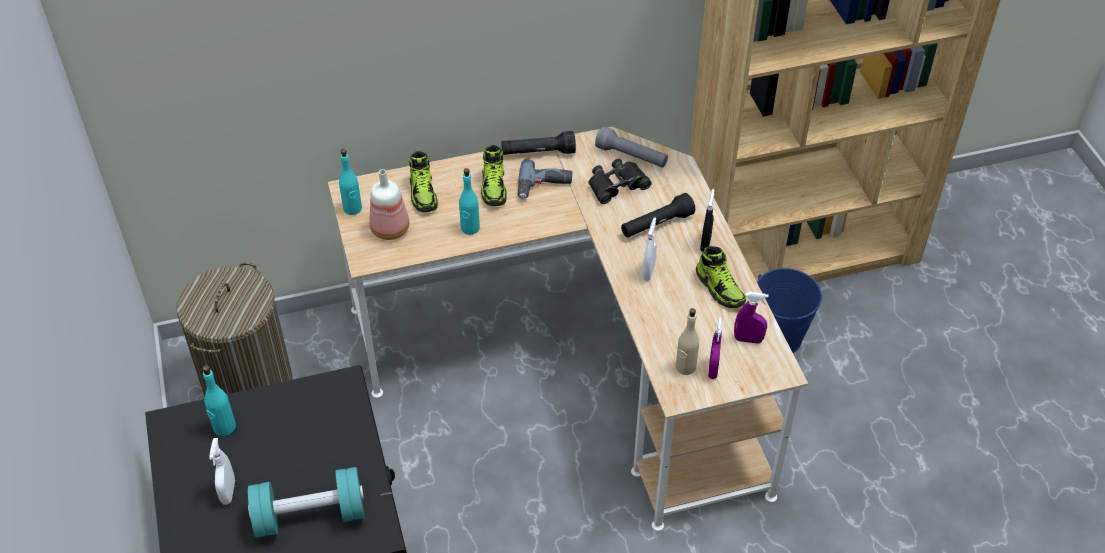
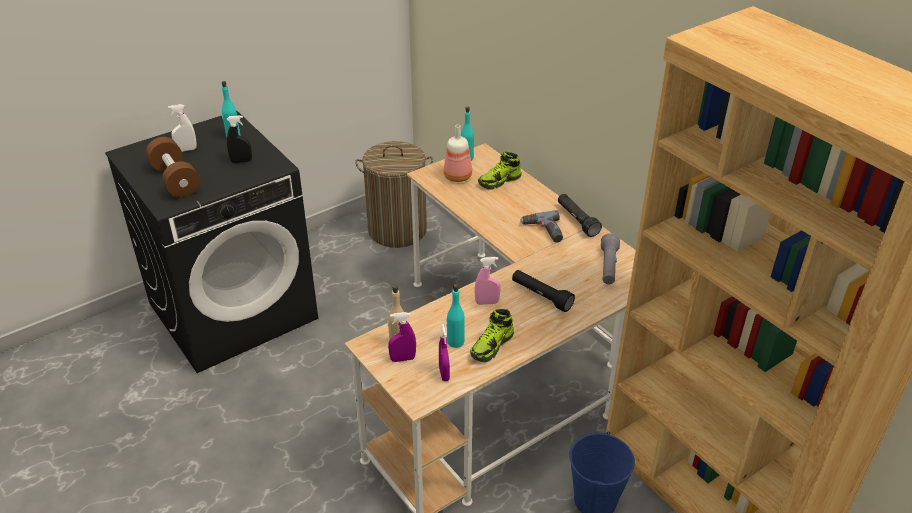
camera: 70 degrees right, 10 degrees down
(310, 515) = (175, 180): turquoise dumbbell -> brown dumbbell
(470, 228) = (479, 208): turquoise bottle -> turquoise bottle (455, 341)
(494, 187) = (526, 209): shoe -> none
(617, 185) = (570, 266): black binoculars -> none
(648, 272) = (487, 302): white spray bottle -> pink spray bottle
(705, 244) = (537, 328): black spray bottle -> black spray bottle (241, 161)

